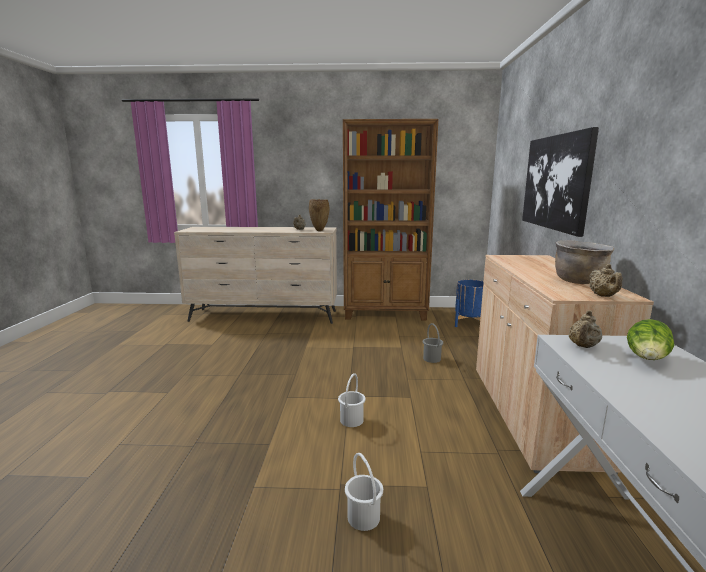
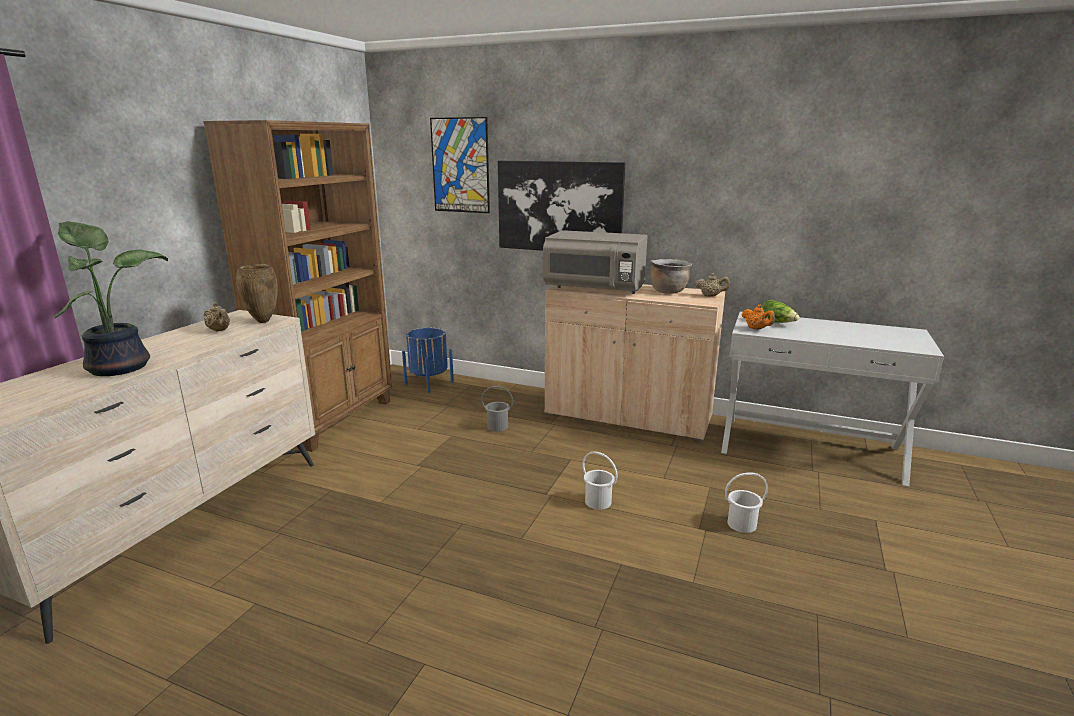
camera: 70 degrees left, 5 degrees up
(244, 230) = (121, 366): none -> potted plant
(520, 148) = (460, 165): none -> picture
(524, 263) = (594, 289): none -> grey microwave
(583, 346) = (756, 329): beige teapot -> orange teapot

